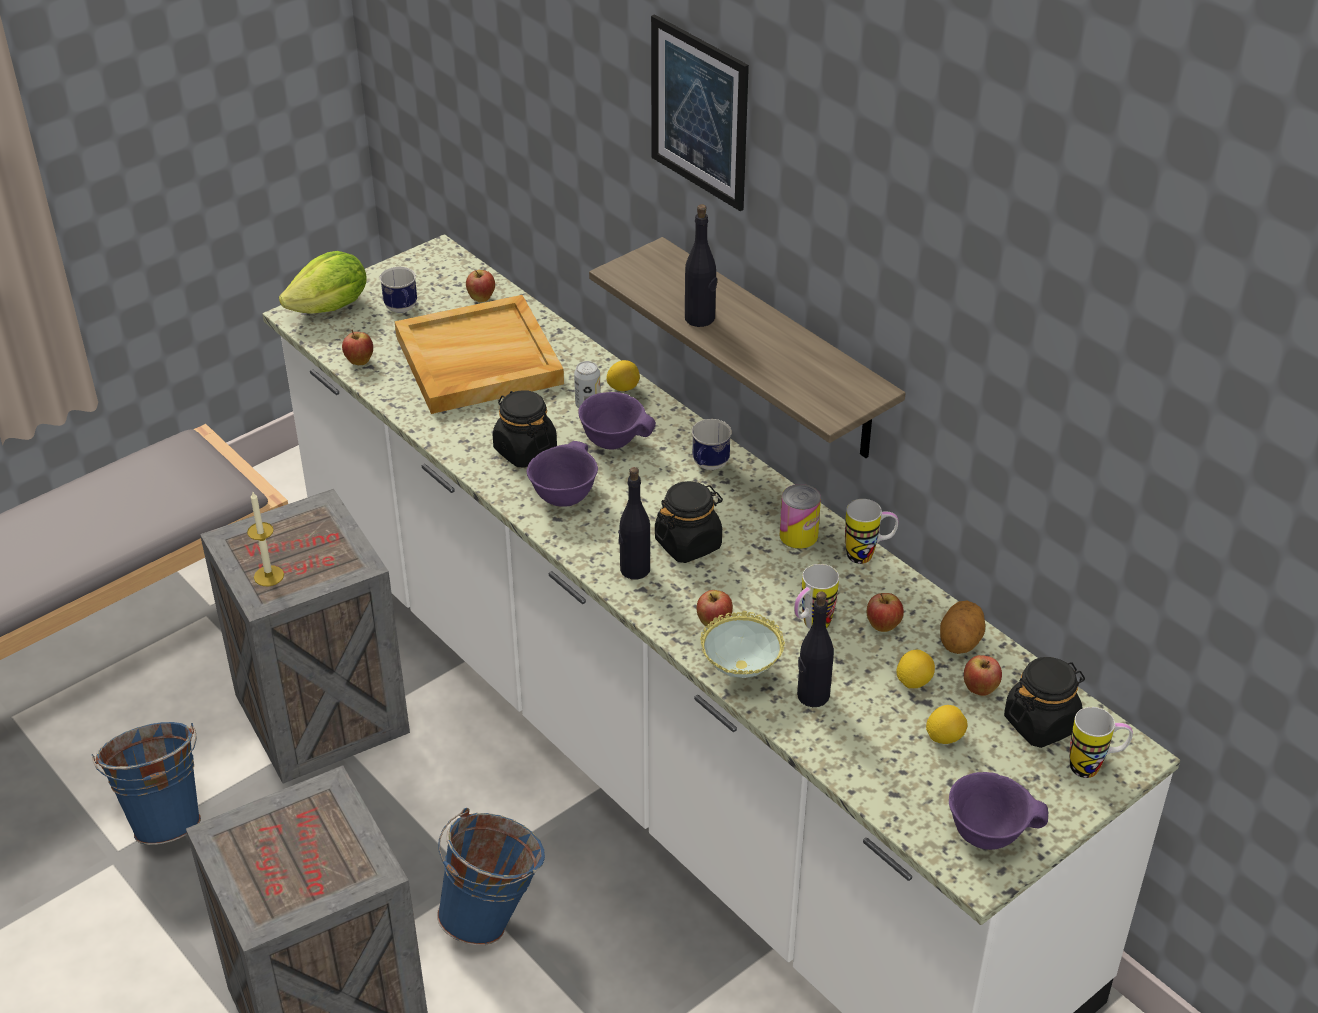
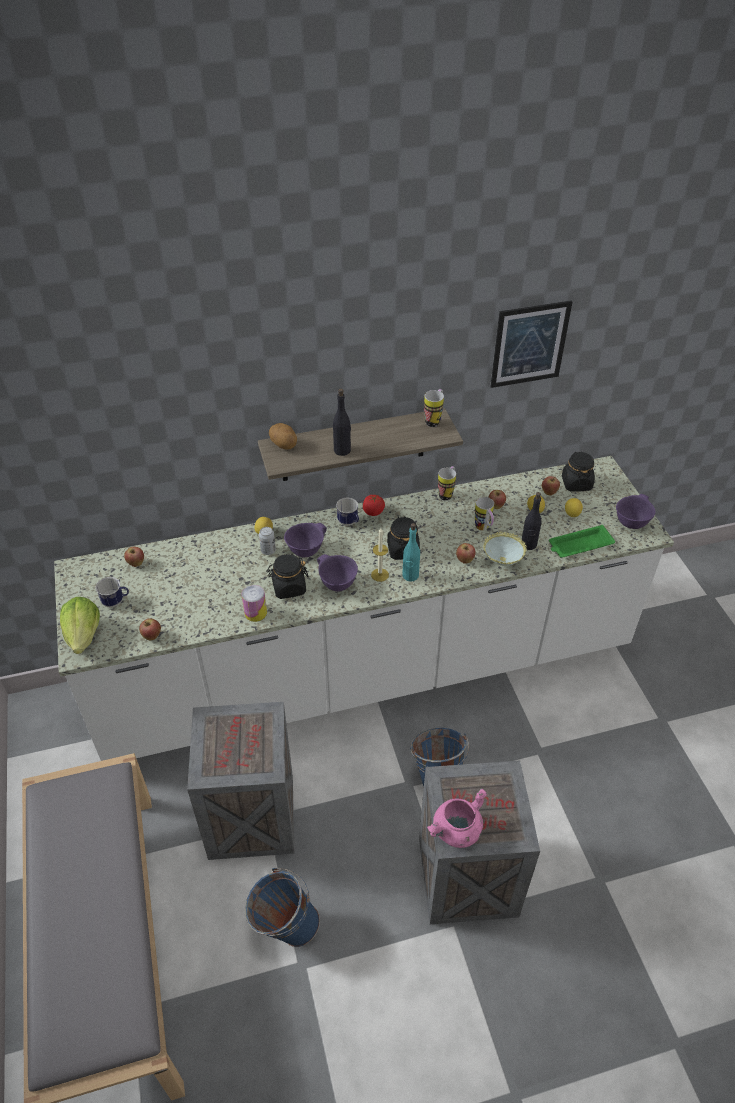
camera: 65 degrees left, 5 degrees up
(241, 835) = (456, 830): none -> pink cooking pot
(269, 576) = (251, 761): candle -> candle (380, 575)
(477, 361) = (194, 583): beige tray -> none
(634, 569) = (410, 575): black bottle -> turquoise bottle
(699, 112) = (280, 354): picture -> picture (529, 344)
(754, 484) = (373, 511): none -> tomato
(798, 535) = (420, 510): can -> can (255, 613)
(862, 768) = (579, 545): none -> green tray
(960, 642) = (517, 487): potato -> potato (284, 445)
(1094, 767) = (607, 479): mug -> mug (434, 420)

